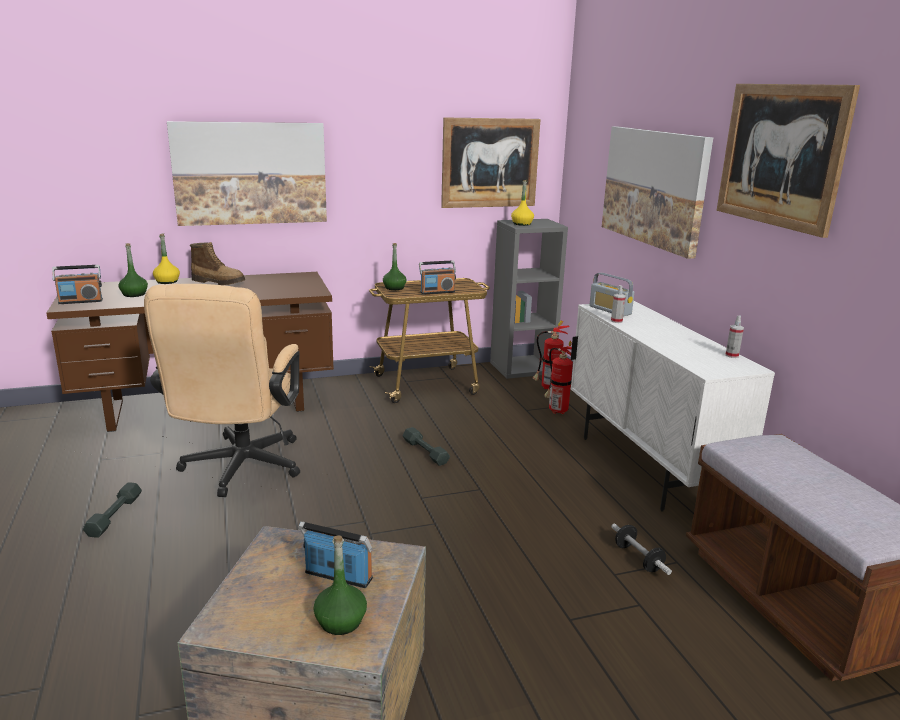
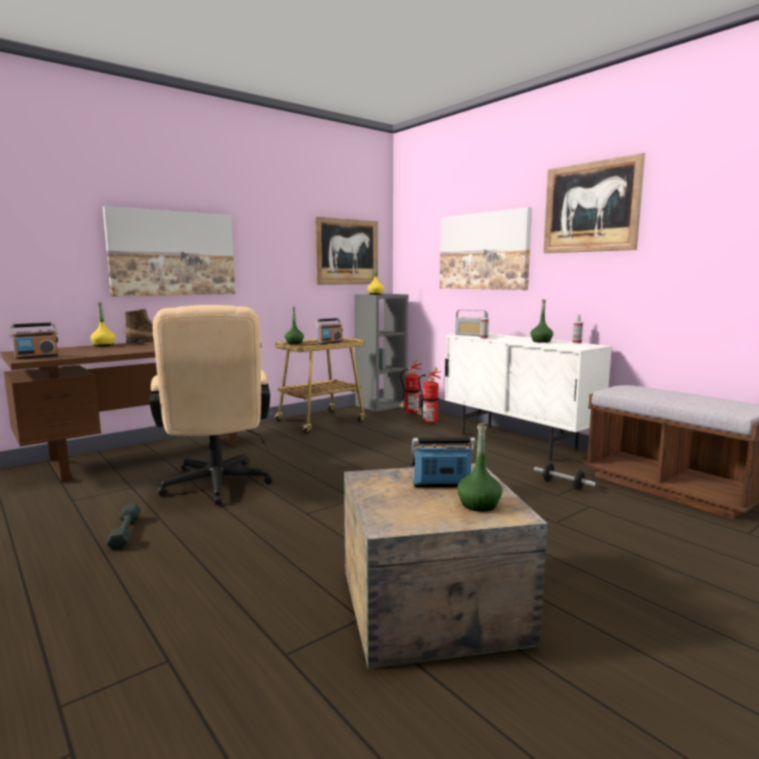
camera: 20 degrees left, 10 degrees down
(134, 294) = (84, 351): green bottle -> green bottle (541, 341)
(425, 452) = (359, 455): grey dumbbell -> none

